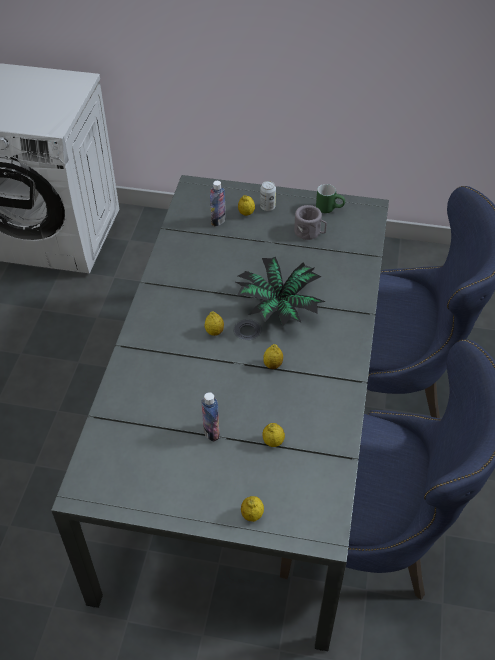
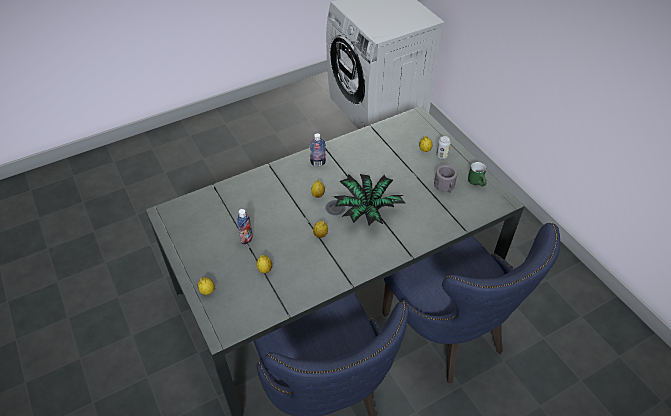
camera: 50 degrees right, 0 degrees up
(218, 221) = (403, 143): bottle -> bottle (318, 163)

